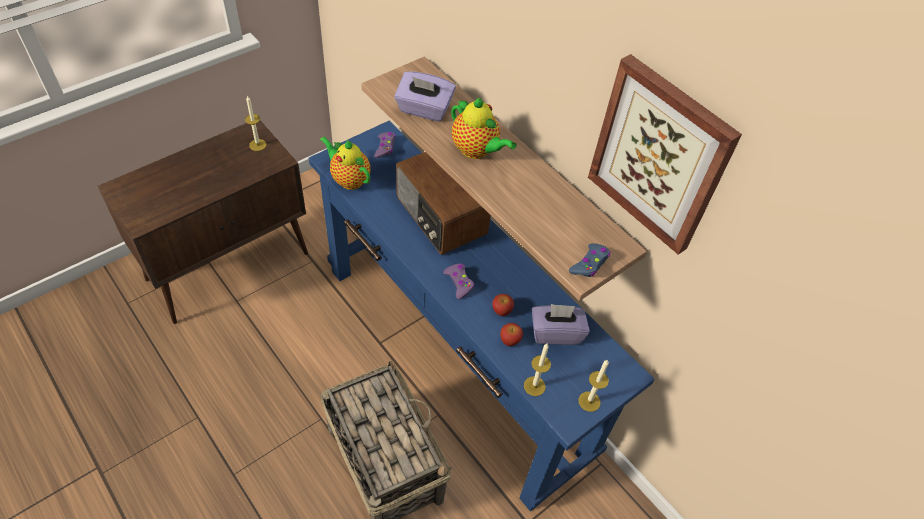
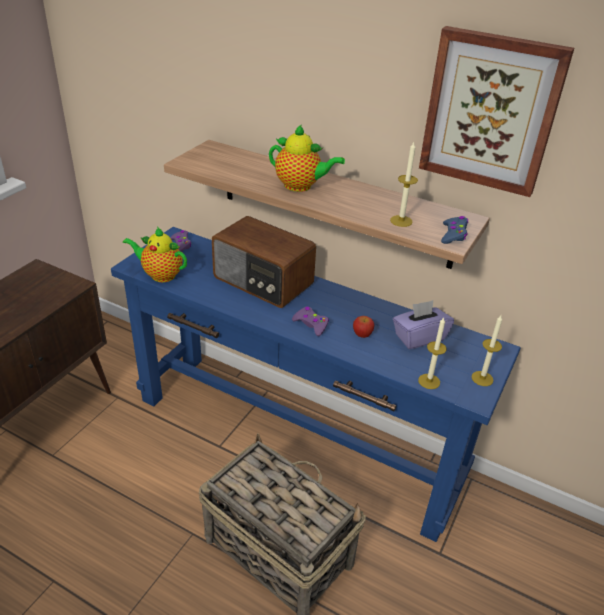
camera: 20 degrees left, 15 degrees down
(257, 145) = (46, 278): candle -> candle (401, 221)
(424, 110) = (234, 170): purple tissue box -> none
(510, 340) = (384, 354): apple -> none

